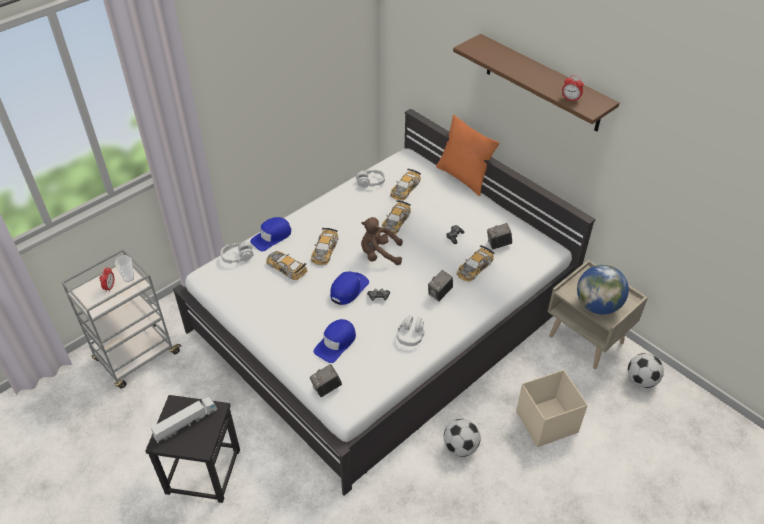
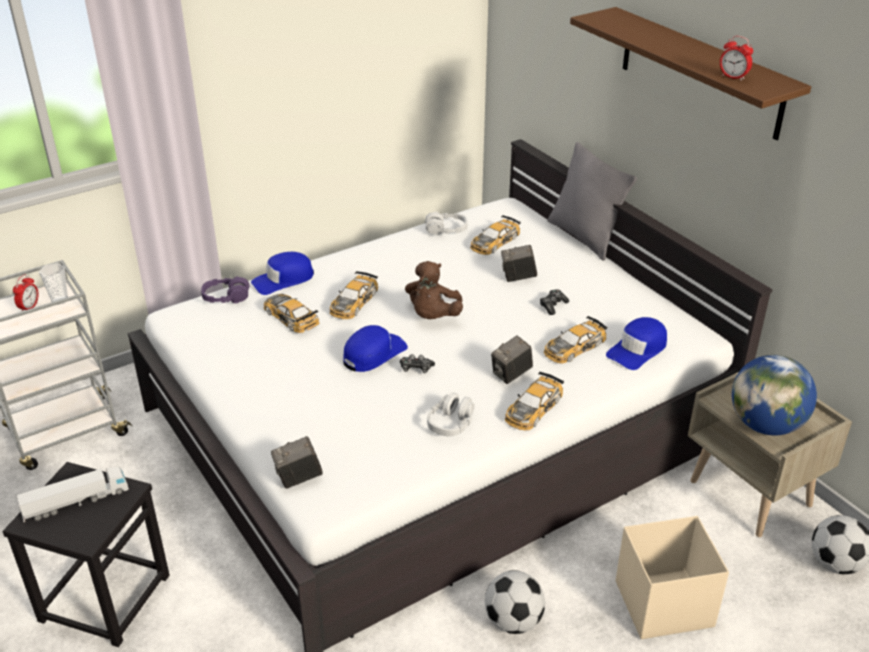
camera: 10 degrees right, 10 degrees down
(237, 257) = (226, 297): grey headphones -> purple headphones
(336, 343) = (332, 420): blue cap -> blue cap (638, 349)
(379, 255) = (433, 316): brown plush toy -> brown plush toy turned 90 degrees counterclockwise
(395, 221) = (469, 279): toy car -> toy car (533, 408)
(463, 177) = (584, 237): orange pillow -> grey pillow
(498, 244) = (618, 322): camera -> camera (518, 277)

